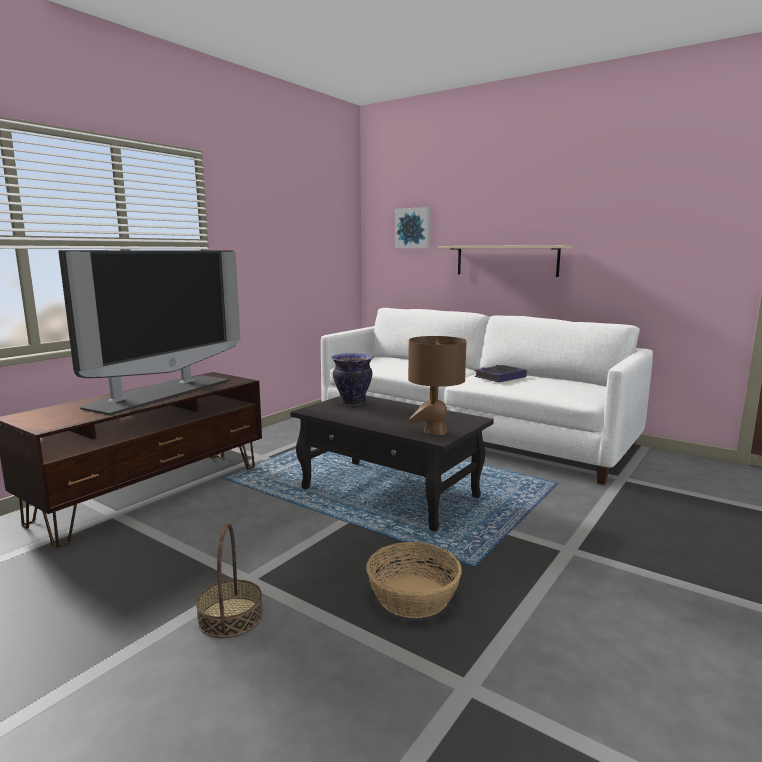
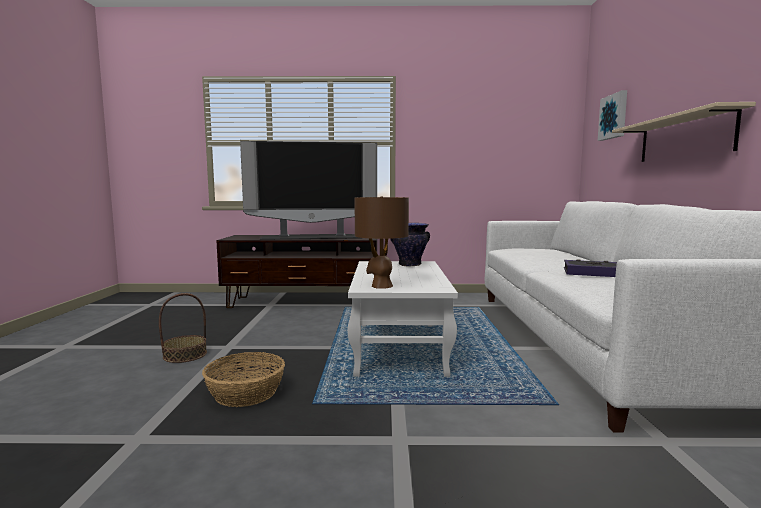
camera: 55 degrees right, 5 degrees down
(390, 493) = (399, 347): black coffee table -> white coffee table

